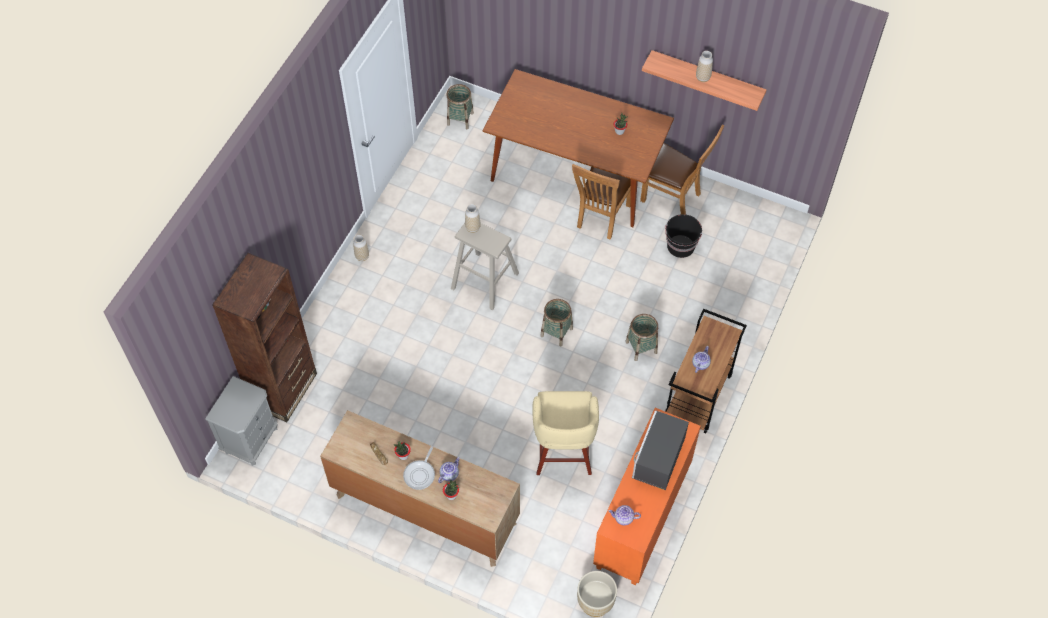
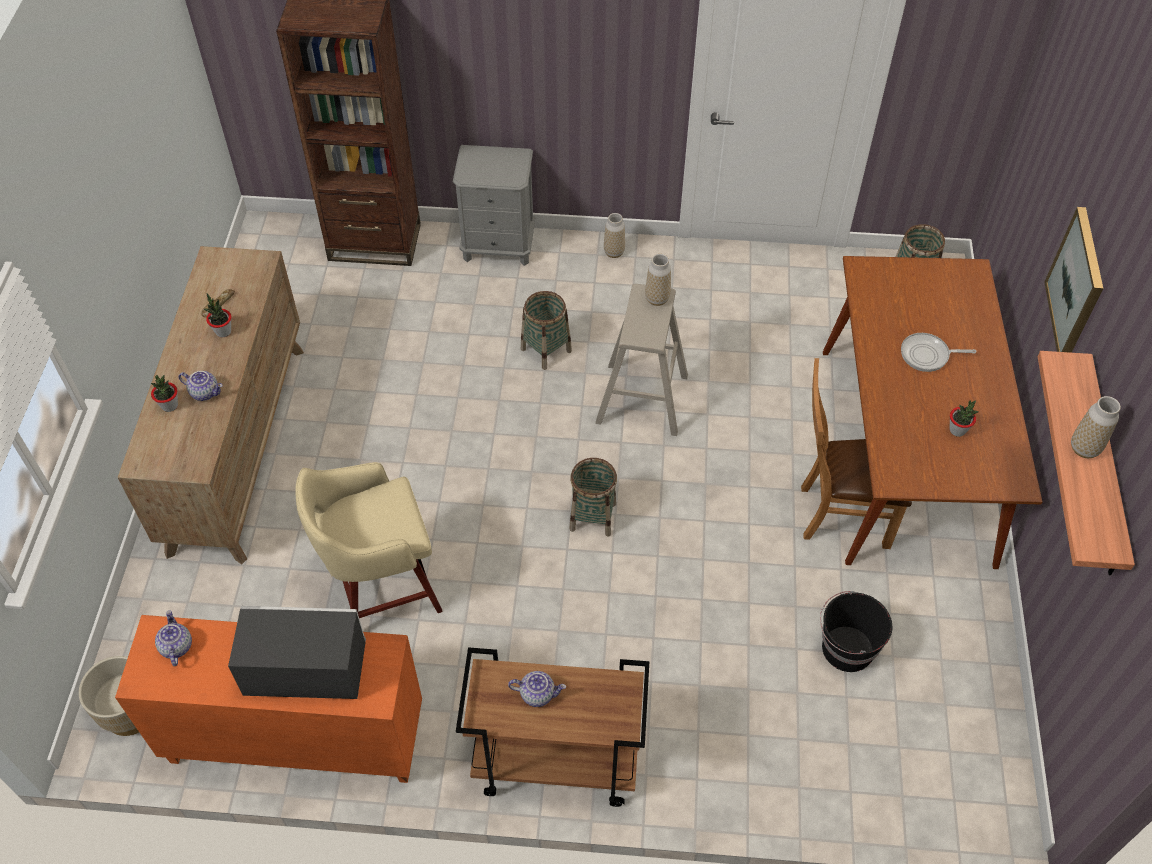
camera: 70 degrees right, 5 degrees down
(251, 439) = (292, 235): grey nightstand -> grey nightstand (499, 246)
(420, 474) = (197, 359): frying pan -> frying pan (927, 355)
(606, 36) = (1076, 285): none -> picture
(641, 347) = (616, 644): basket -> basket (546, 350)
(674, 198) = (941, 610): brown chair -> none

